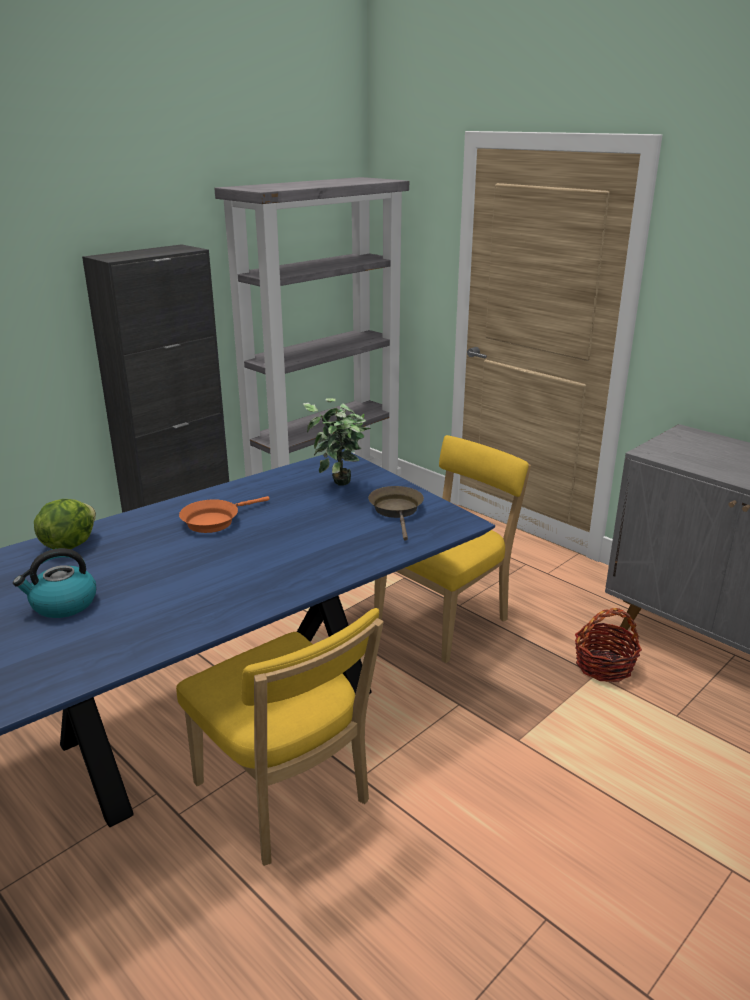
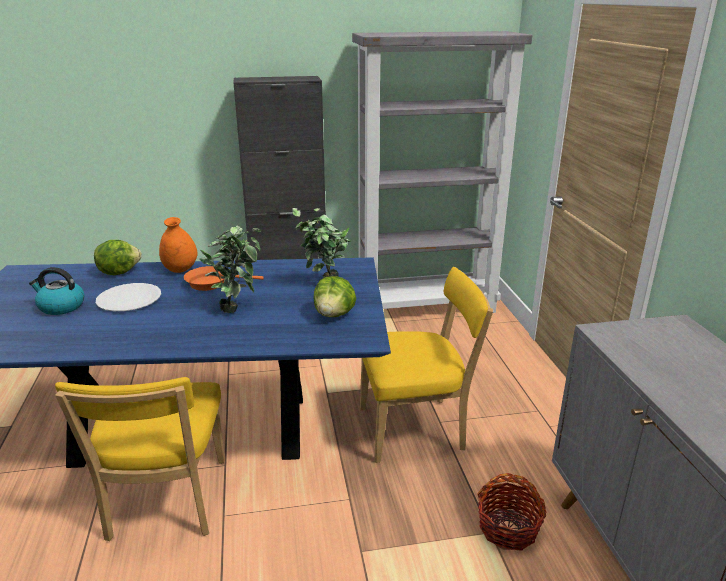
camera: 35 degrees right, 0 degrees up
(142, 567) = (129, 299): none -> white plate
(149, 519) = (180, 270): none -> orange vase
(287, 535) = (237, 307): none -> potted plant
(397, 511) = (334, 315): brown frying pan -> lettuce

